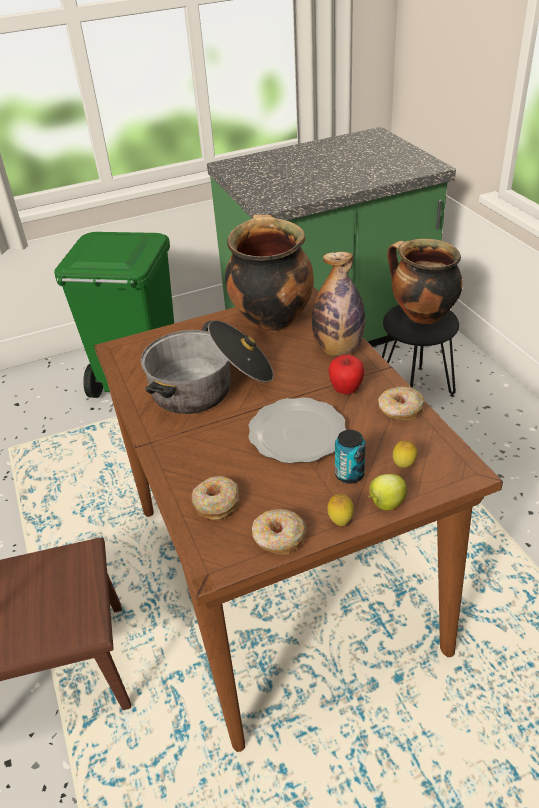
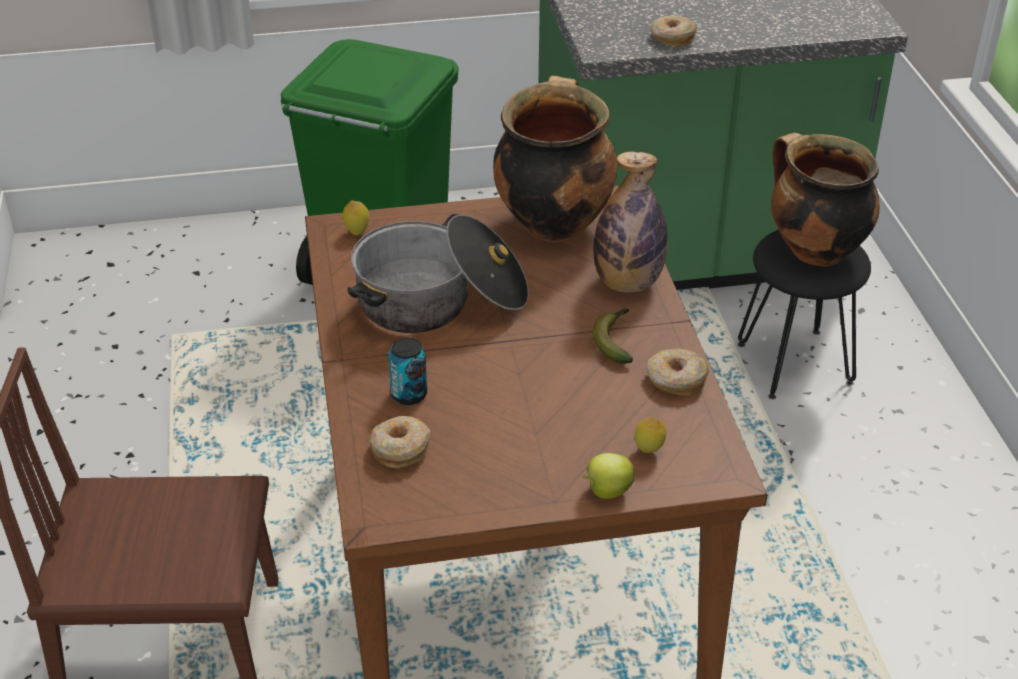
camera: 10 degrees right, 0 degrees up
(278, 538) = (461, 504): donut -> donut (672, 38)
(296, 434) = (528, 385): plate -> none
(340, 521) = (542, 500): lemon -> lemon (357, 232)
(346, 390) = (615, 340): apple -> banana
(349, 474) = (576, 448): can -> can (409, 395)

